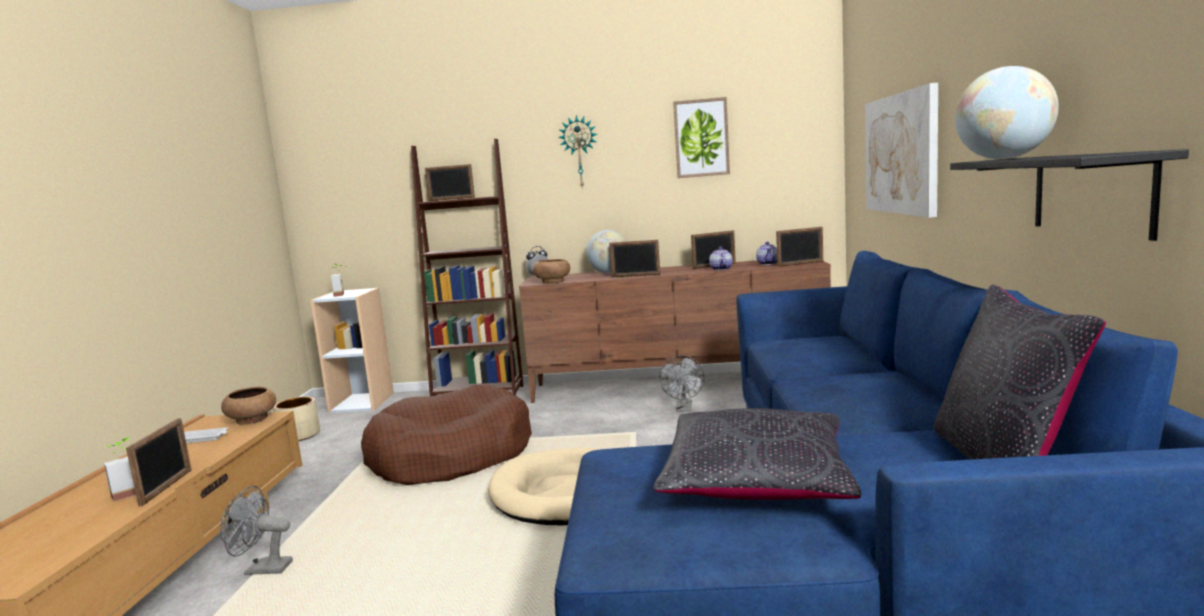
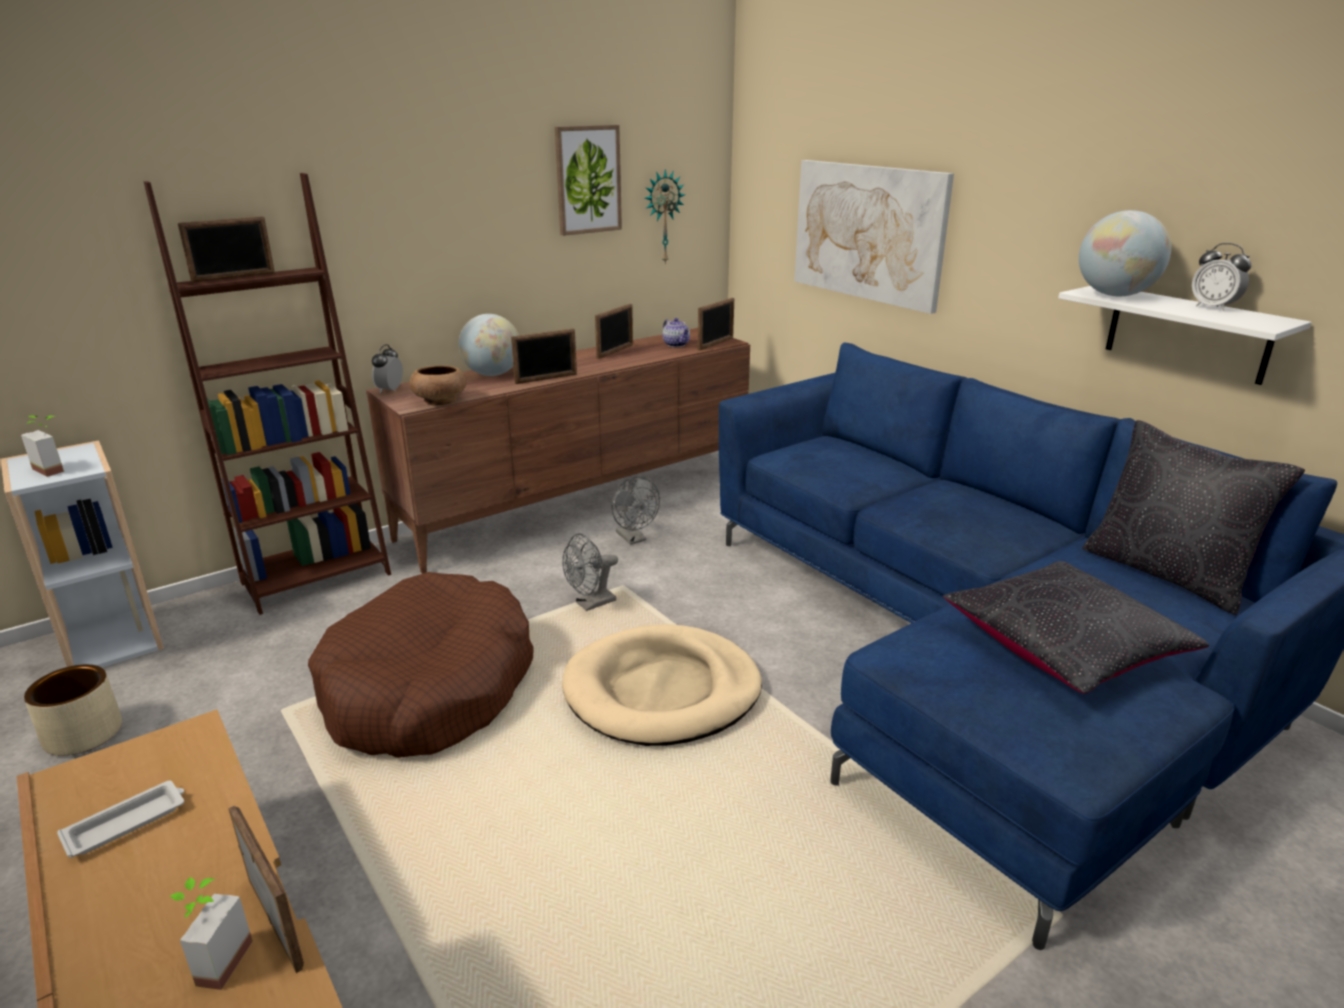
camera: 40 degrees left, 15 degrees up
(252, 419) = (167, 749): brown bowl -> none
(261, 569) = (417, 958): grey fan -> grey fan (591, 604)
(579, 152) = (431, 196): wall clock -> wall clock (662, 217)
(720, 269) = (636, 358): teapot -> none
(1089, 154) = (1213, 307): none -> alarm clock
(1091, 193) = (1187, 333): black shelf -> white shelf

